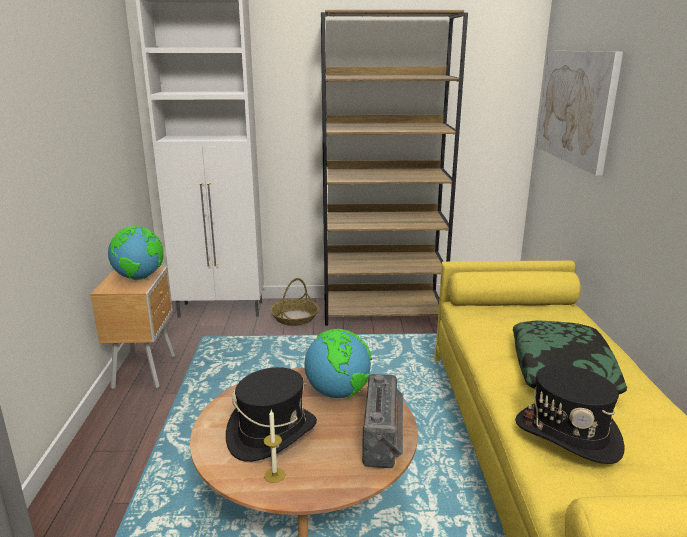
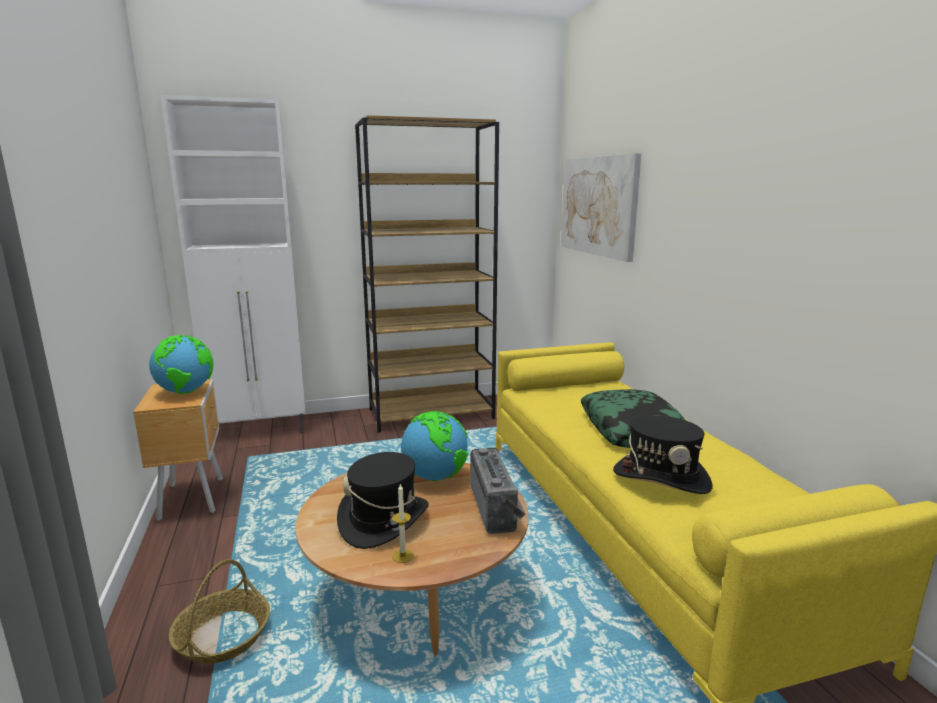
camera: 15 degrees left, 5 degrees down
(295, 317) = (343, 428): basket -> basket (223, 635)

